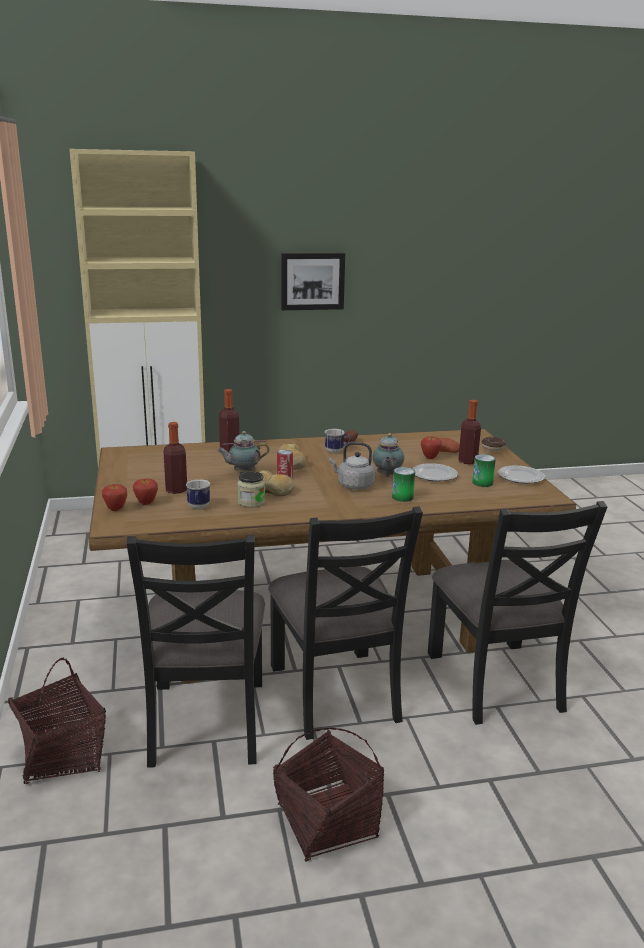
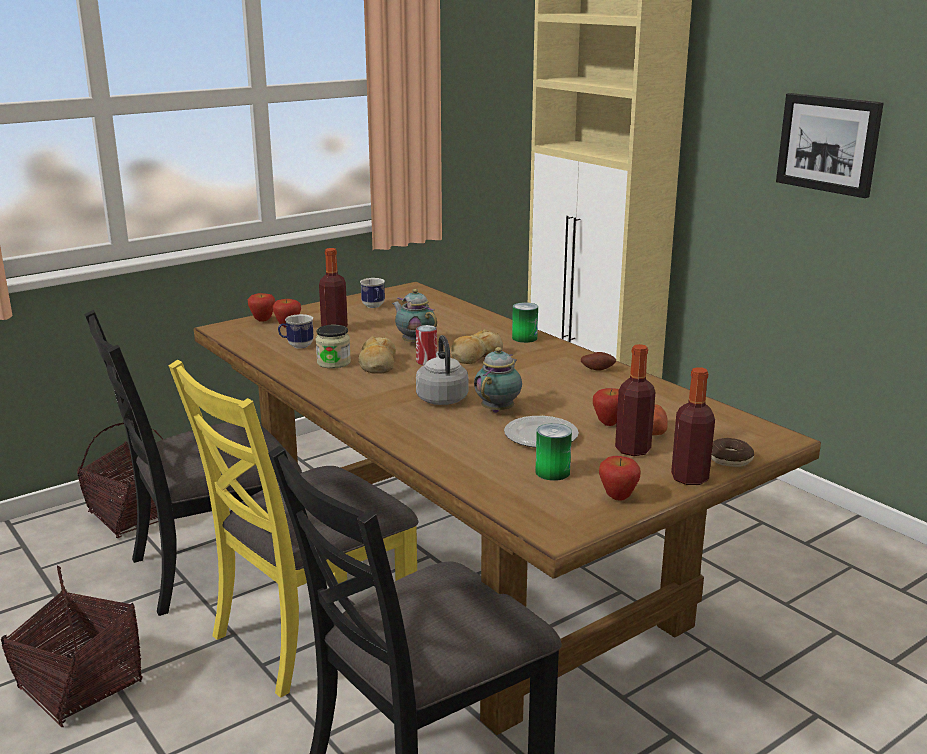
camera: 65 degrees right, 0 degrees up
(229, 449) = (479, 323): bottle -> bottle (689, 478)
(336, 692) = (312, 632): black chair -> yellow chair
(337, 451) = (551, 369): mug -> mug (374, 306)
(387, 476) = (499, 409): teapot -> teapot turned 135 degrees clockwise
(402, 497) = (433, 430): can -> can (524, 338)
(521, 477) = (617, 498): plate -> apple

